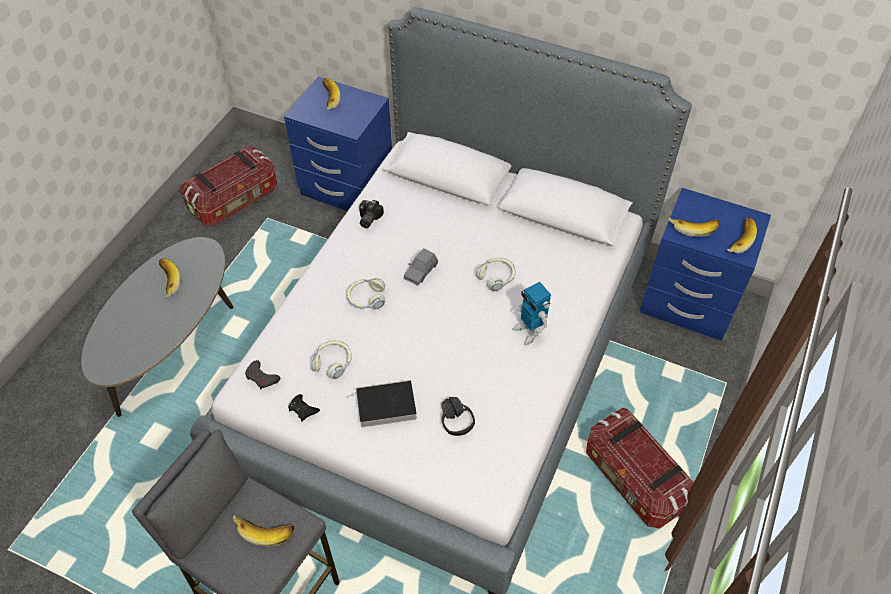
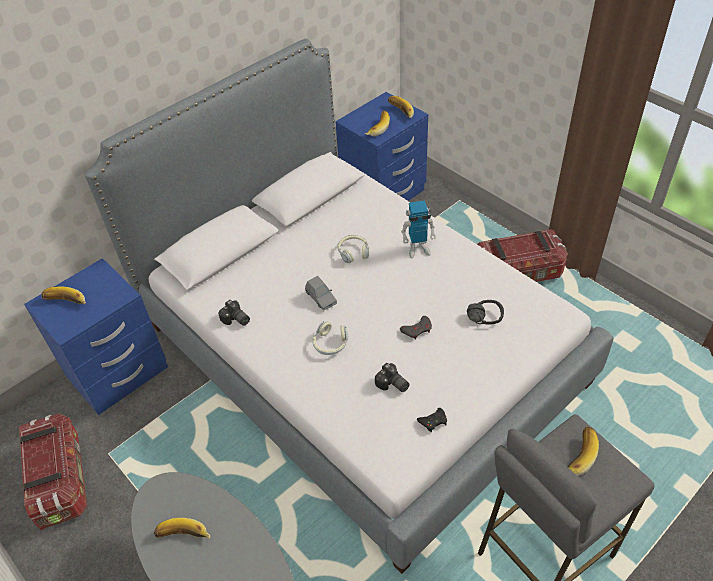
camera: 65 degrees left, 5 degrees down
(262, 377) = (384, 446): grey game controller -> grey game controller (417, 329)
(333, 362) = (392, 385): headphones -> camera
(384, 406) = (453, 360): book -> none

